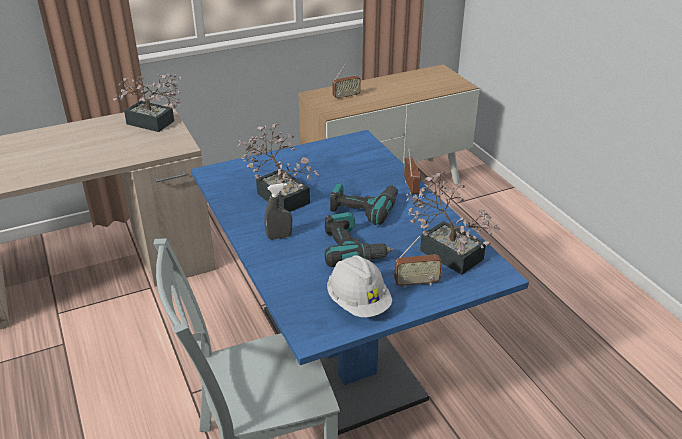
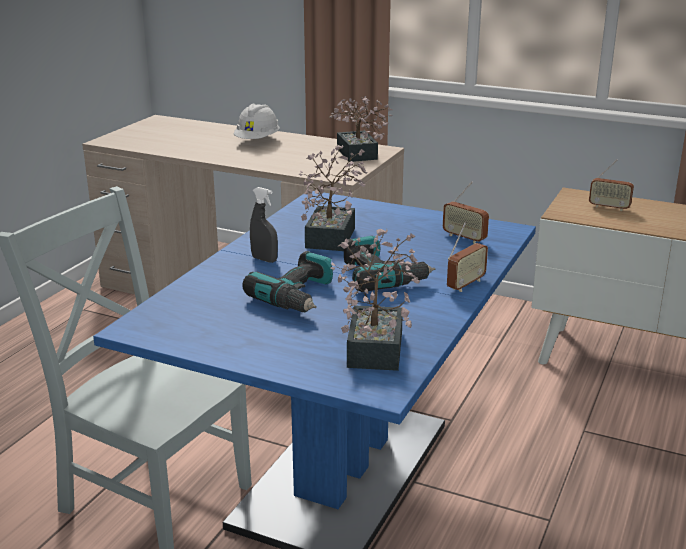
camera: 50 degrees right, 10 degrees down
(358, 303) = (213, 331): white hard hat -> white hard hat (257, 141)
(416, 283) = (291, 348): radio -> radio (464, 238)

